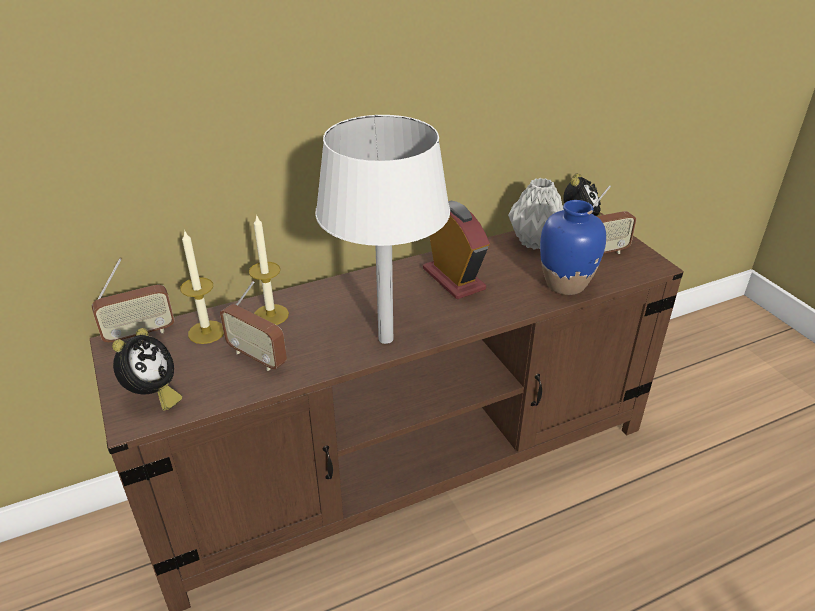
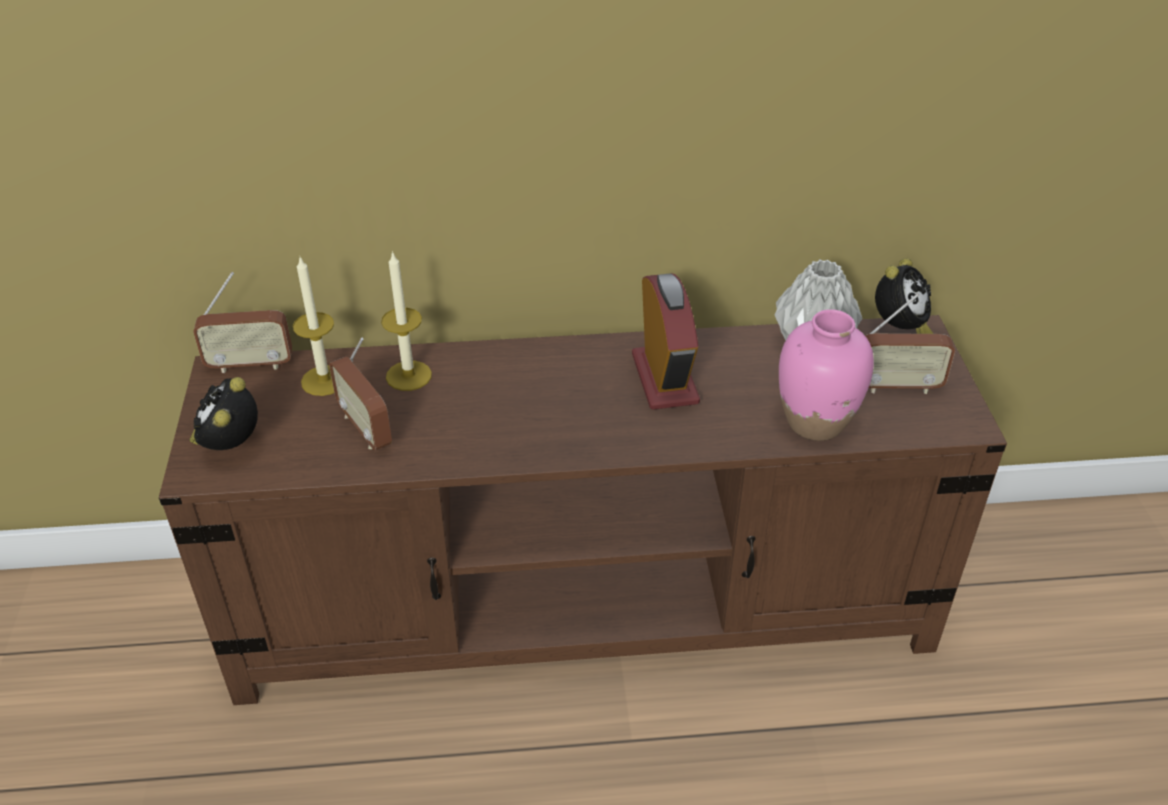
camera: 20 degrees right, 5 degrees up
(153, 395) = (230, 446): alarm clock -> alarm clock turned 150 degrees clockwise
(386, 339) = (531, 443): white table lamp -> none
(565, 284) = (815, 422): blue vase -> pink vase

